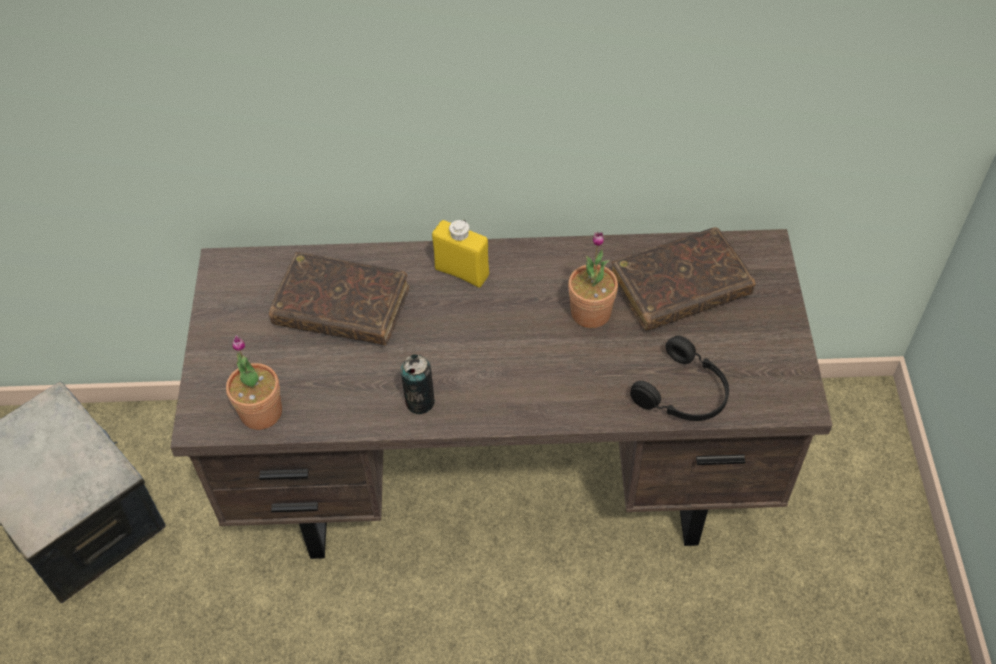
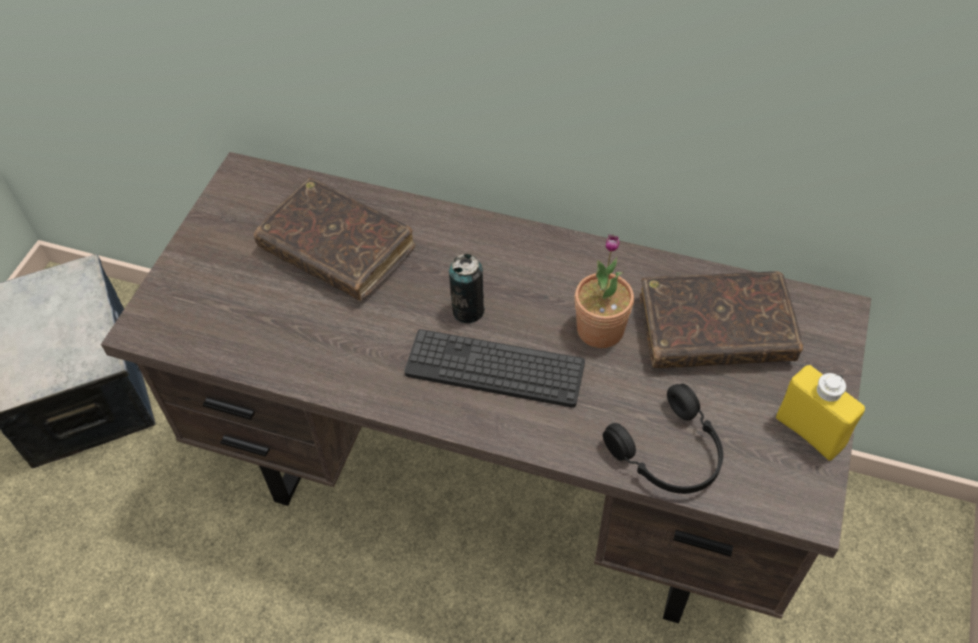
camera: 20 degrees right, 0 degrees up
(261, 412) = (205, 335): potted plant -> none
(420, 402) = (371, 373): can -> can (468, 310)
(462, 272) = (478, 246): yellow bottle -> yellow bottle (810, 432)
(520, 368) = (494, 369): none -> keyboard

